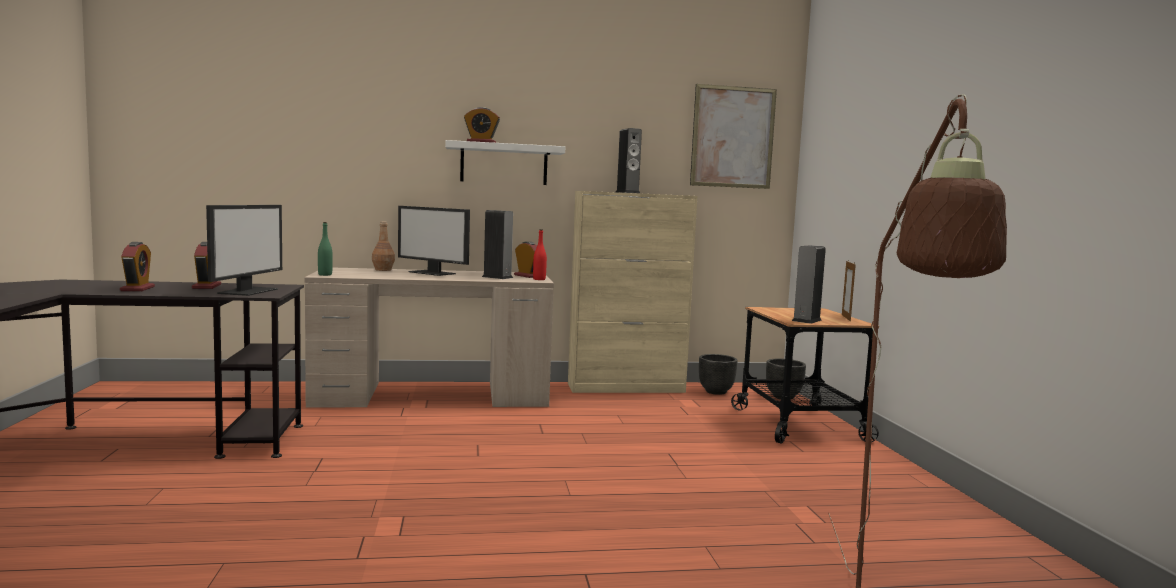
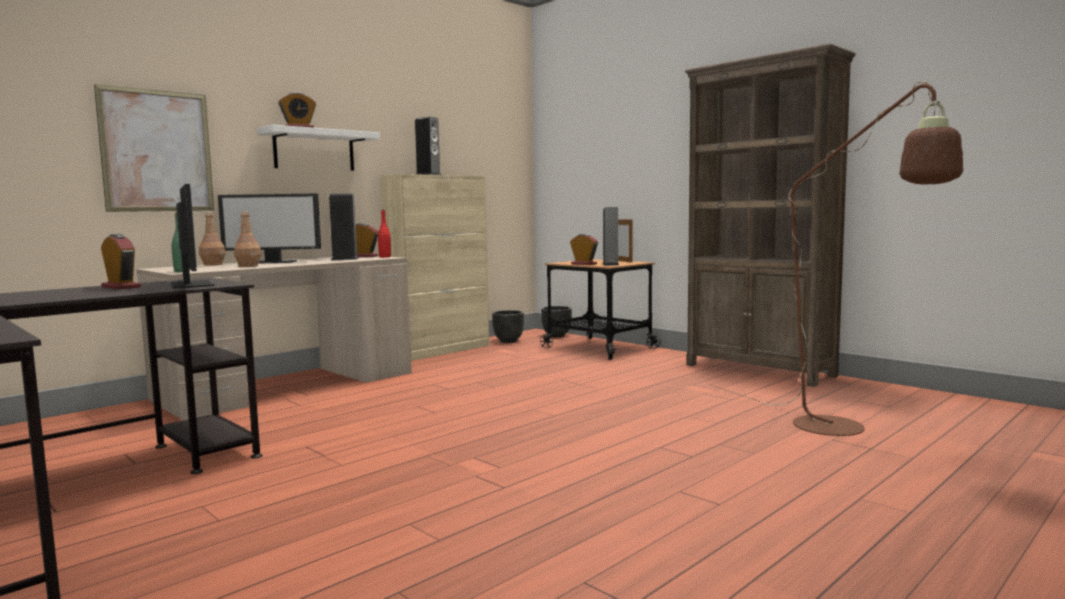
camera: 35 degrees left, 0 degrees up
(137, 289) = (54, 295): alarm clock -> alarm clock (584, 264)
(391, 275) = (248, 266): none -> brown bottle
(733, 137) = (490, 127): picture -> picture (157, 151)
(951, 513) = (760, 370): none -> brown bookcase

